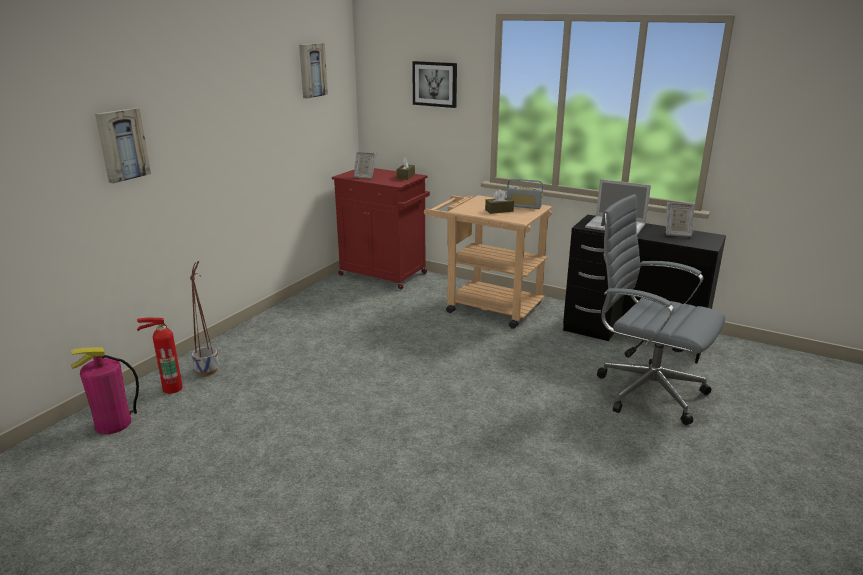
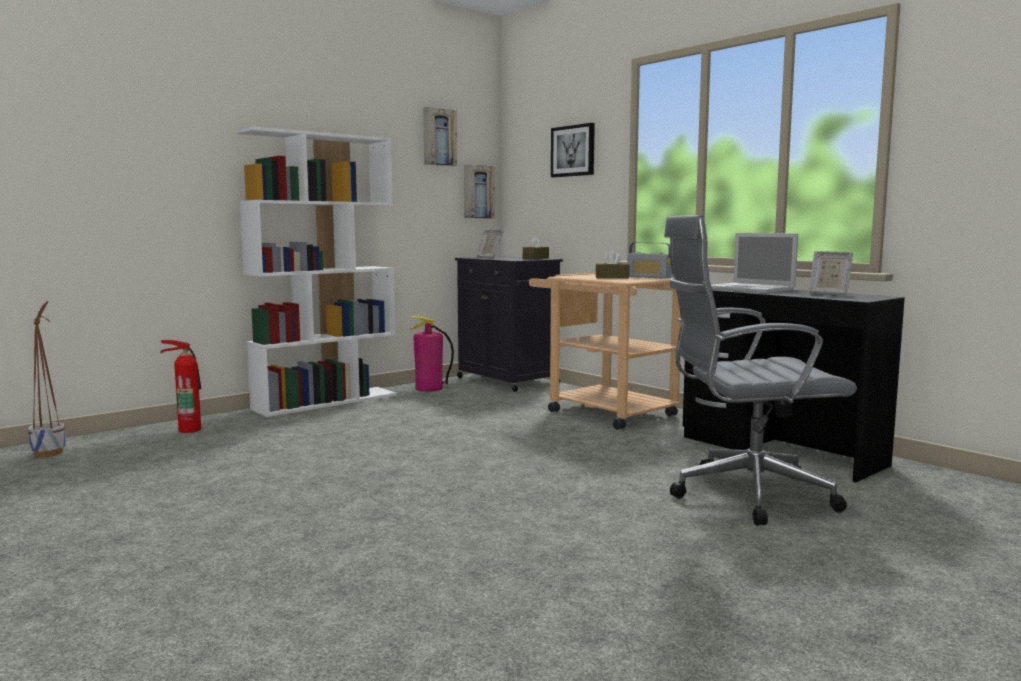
camera: 20 degrees right, 15 degrees down
(113, 424) = (106, 444): fire extinguisher -> fire extinguisher (429, 388)
(122, 145) = (188, 164): picture -> picture (477, 192)
(207, 371) = (238, 423): planter -> planter (49, 453)
(257, 326) = (326, 401): none -> white bookcase
(384, 274) = (509, 381): red cabinet -> black cabinet
(645, 391) = (744, 495): grey office chair -> grey office chair turned 60 degrees counterclockwise

